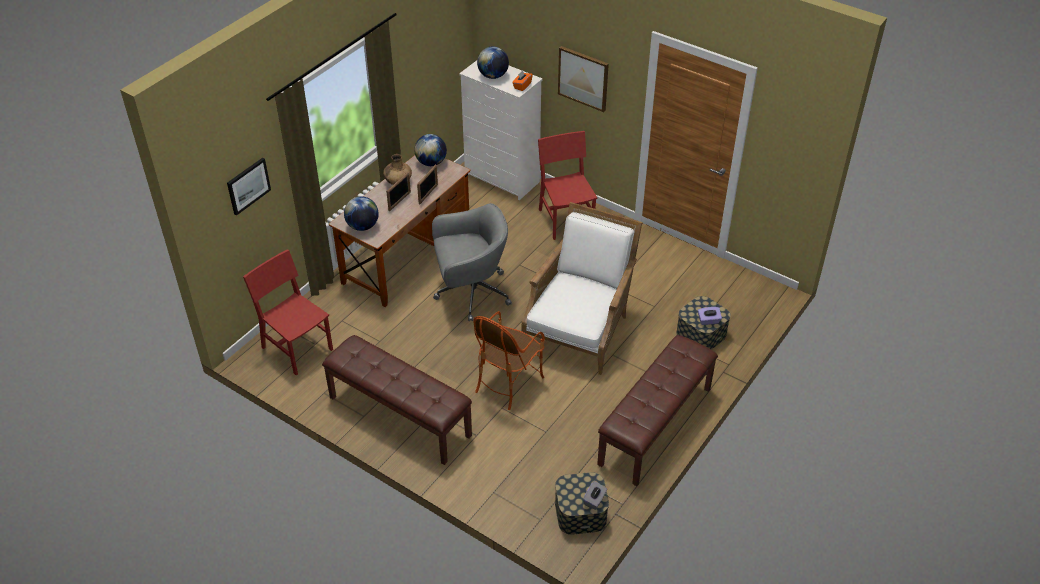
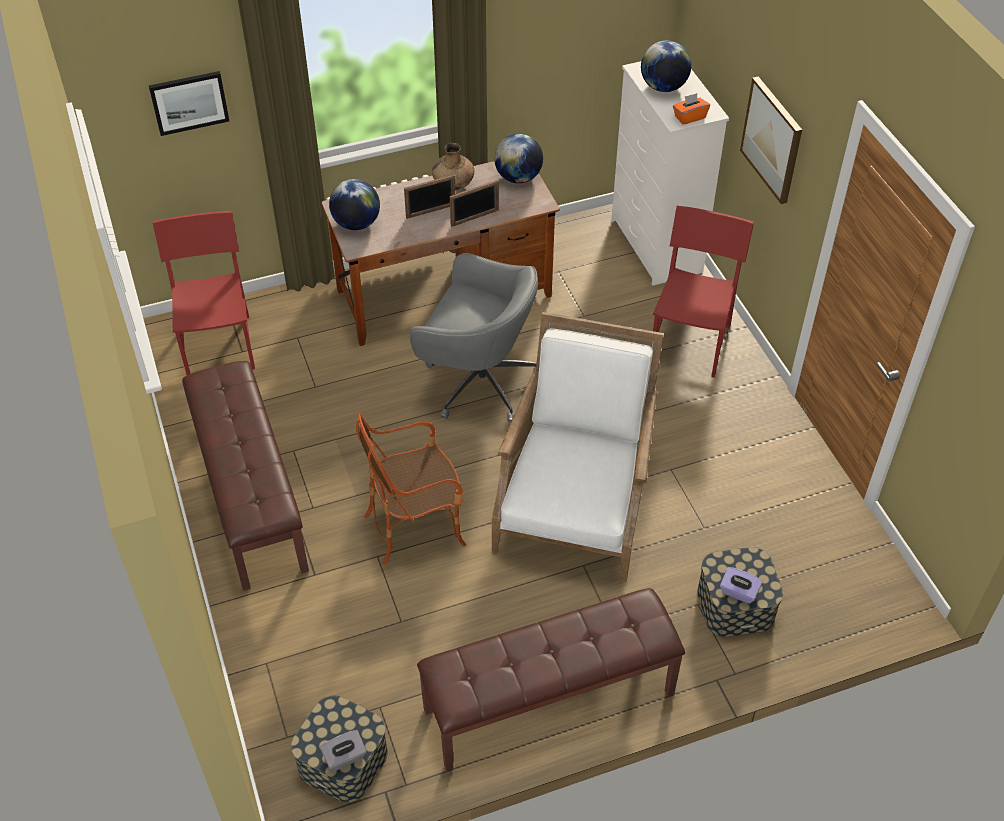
camera: 35 degrees right, 5 degrees up
(580, 326) = (575, 501): white armchair -> white armchair turned 45 degrees counterclockwise

